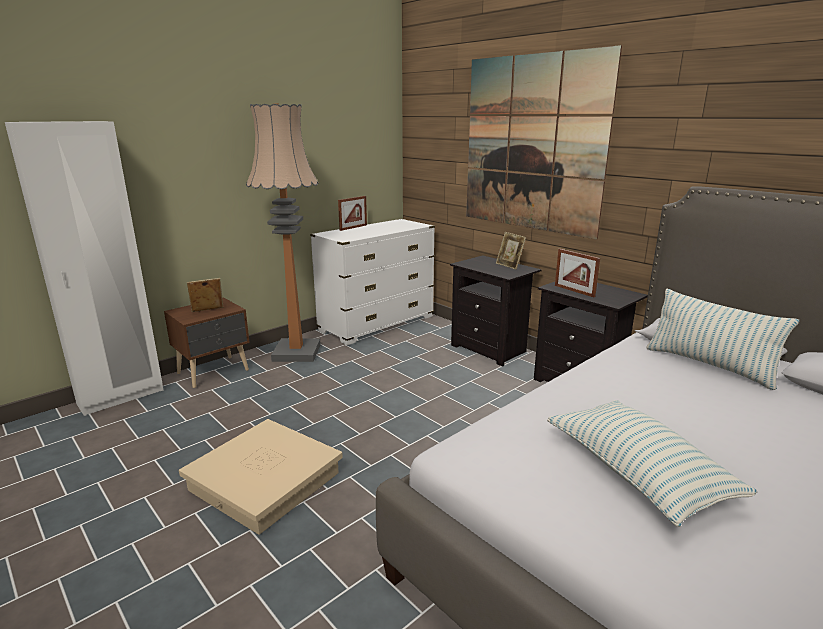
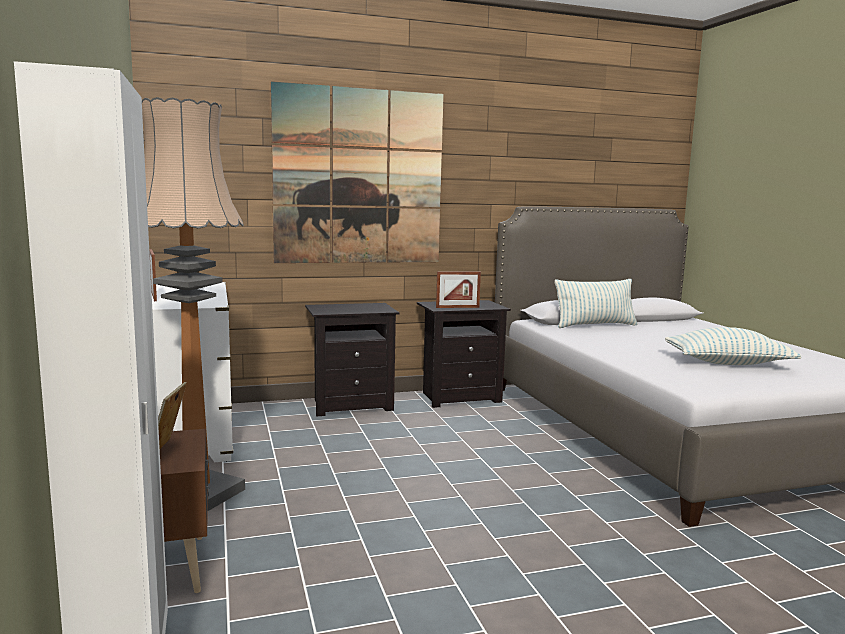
camera: 65 degrees left, 10 degrees down
(264, 481) = (517, 563): beige storage box -> none
(509, 265) = (358, 305): picture frame -> none

